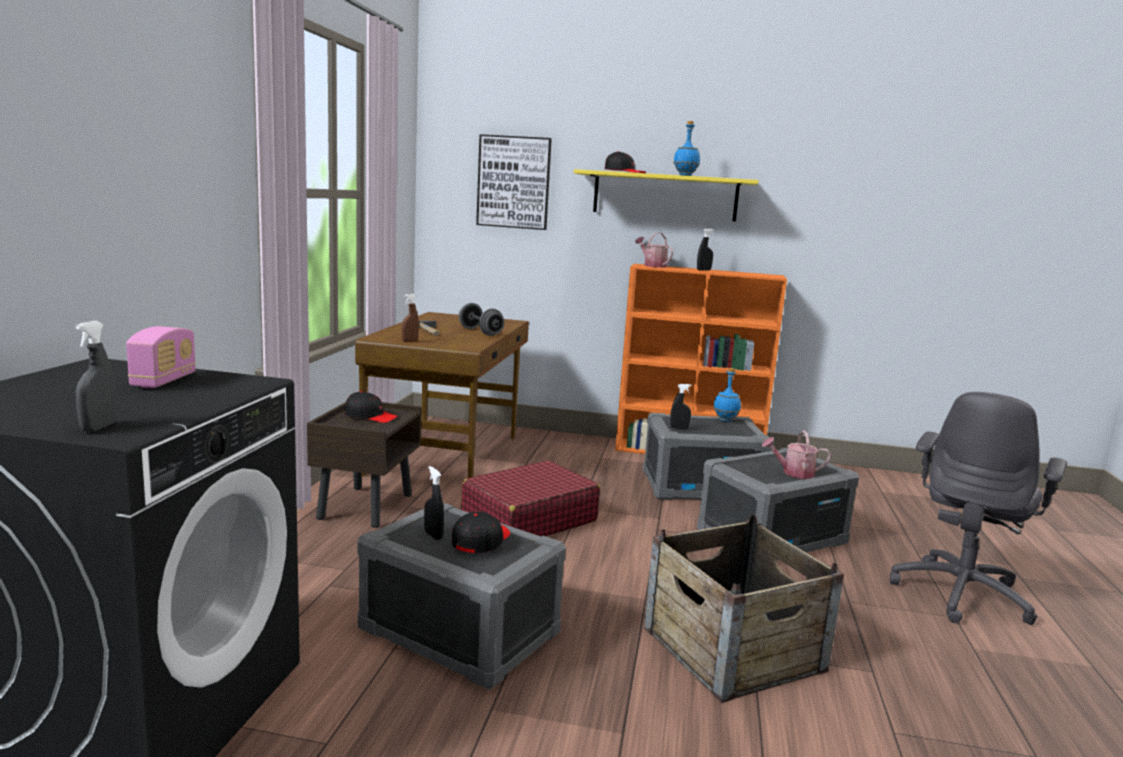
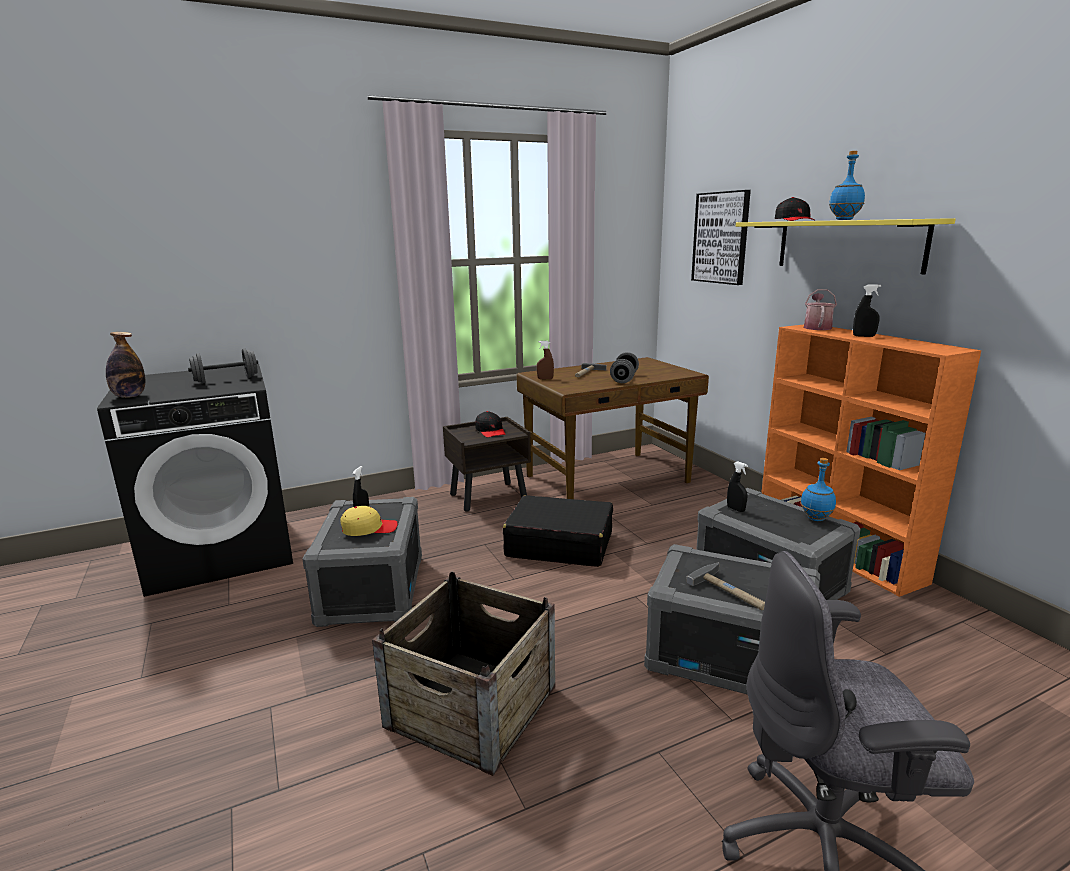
camera: 55 degrees right, 5 degrees up
(99, 427) = (129, 396): grey spray bottle -> bottle
(164, 381) = (226, 380): radio -> grey dumbbell
(481, 541) = (369, 528): black cap -> yellow cap
(528, 519) = (559, 544): red suitcase -> black suitcase
(793, 473) = (731, 591): watering can -> hammer

